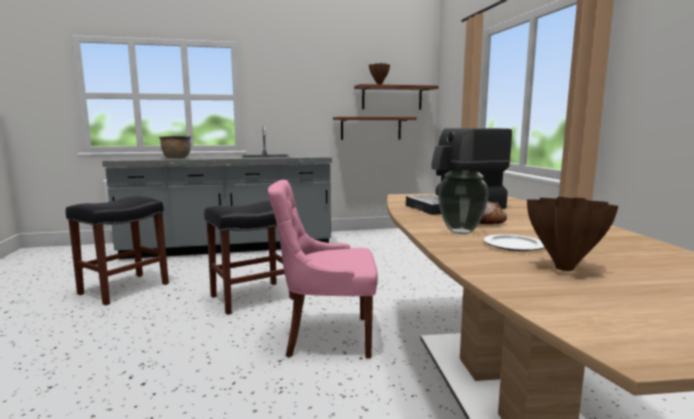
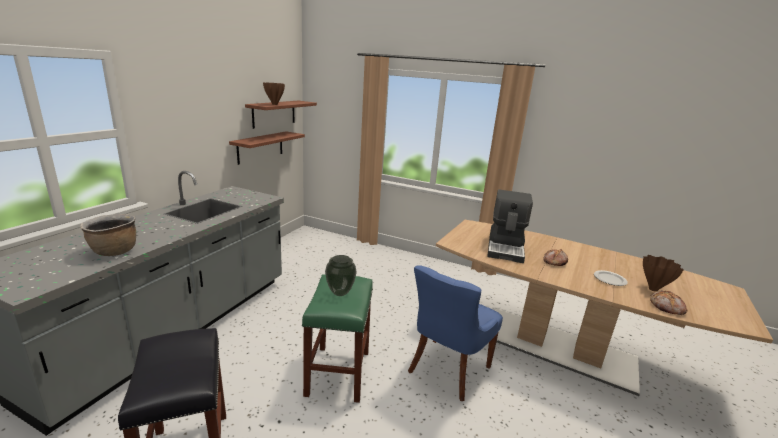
camera: 55 degrees left, 10 degrees up
(253, 297) = (338, 372): black stool -> green stool
(326, 337) = (447, 369): pink chair -> blue chair
(460, 232) = (574, 277): vase -> vase (339, 293)
(506, 278) = (667, 307): none -> bread

